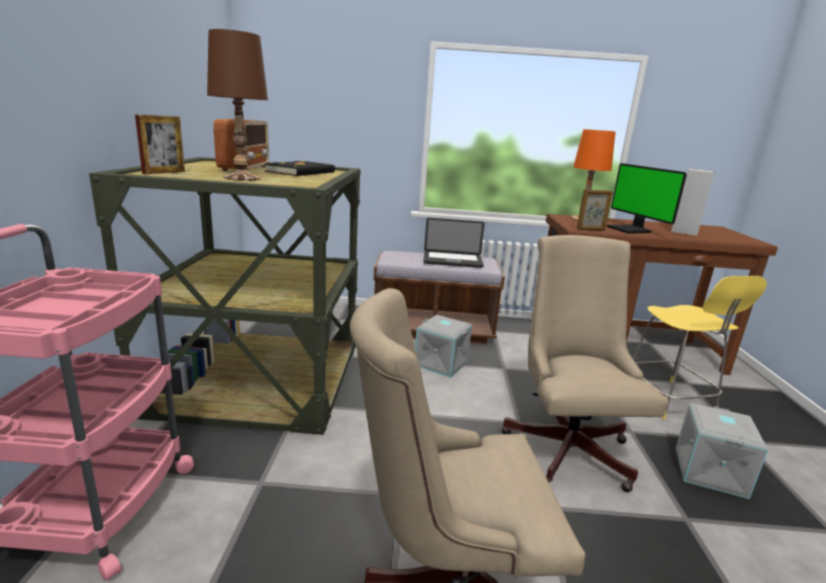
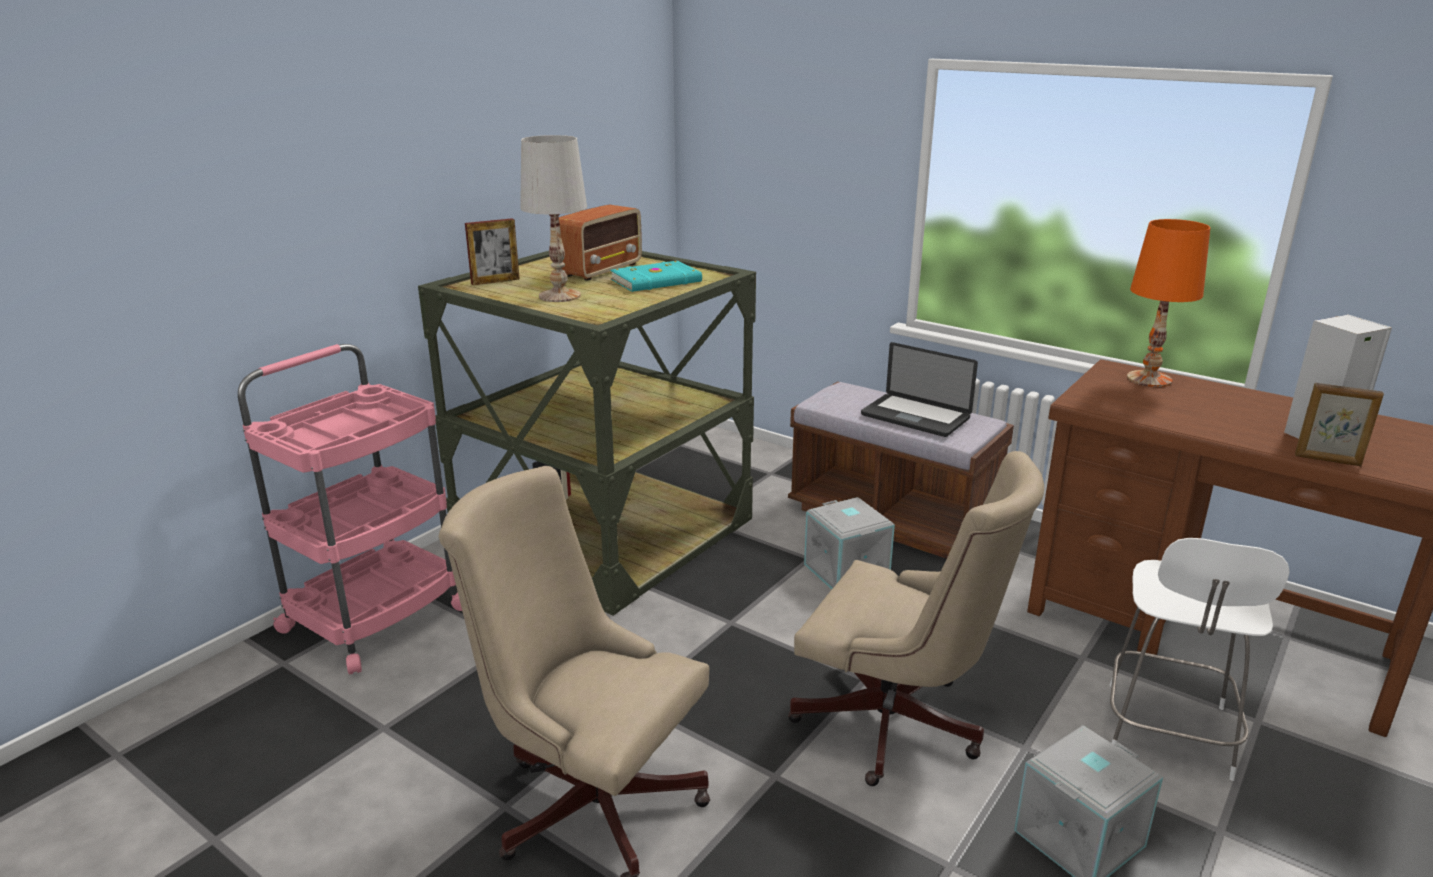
camera: 35 degrees right, 5 degrees up
(241, 178) = (559, 296): brown table lamp -> white table lamp
(301, 172) = (657, 281): black book -> turquoise book
(566, 444) = (898, 727): beige office chair -> beige office chair turned 90 degrees clockwise
(590, 230) = (1102, 407): picture frame -> picture frame (1328, 460)
(630, 230) = (1193, 416): monitor -> none
(669, 401) = (1167, 733): yellow stool -> white stool

